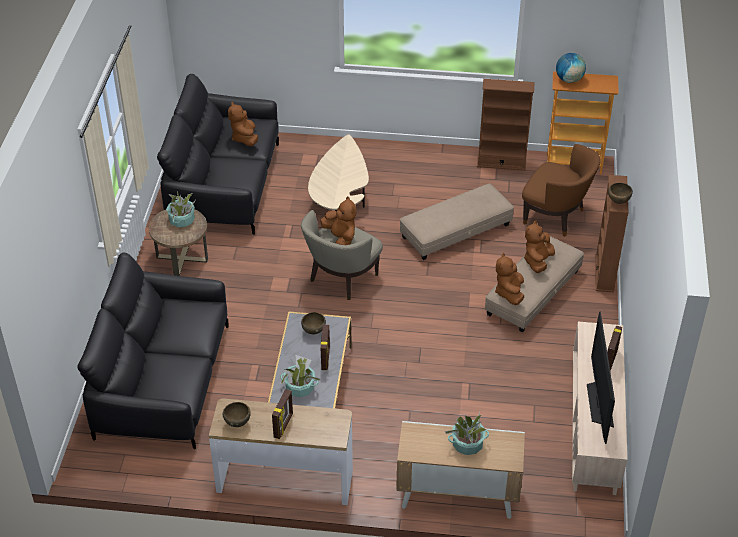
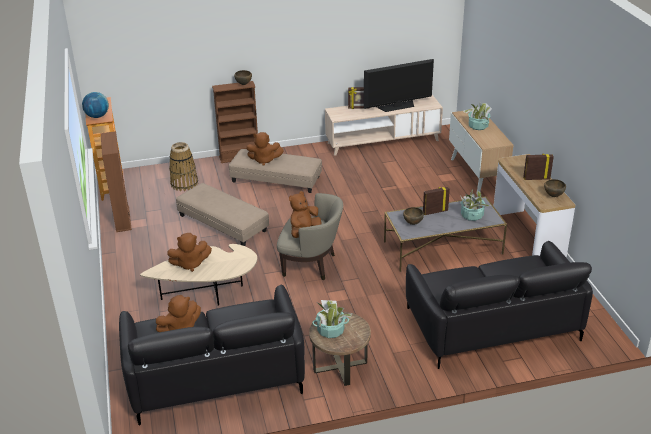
camera: 110 degrees left, 10 degrees down
(509, 293) = (304, 165): brown plush toy -> brown plush toy (190, 264)
(556, 217) = (184, 184): brown armchair -> basket

